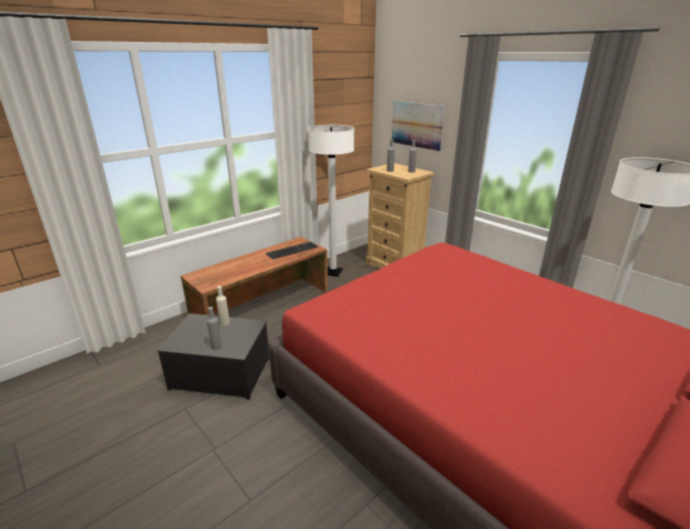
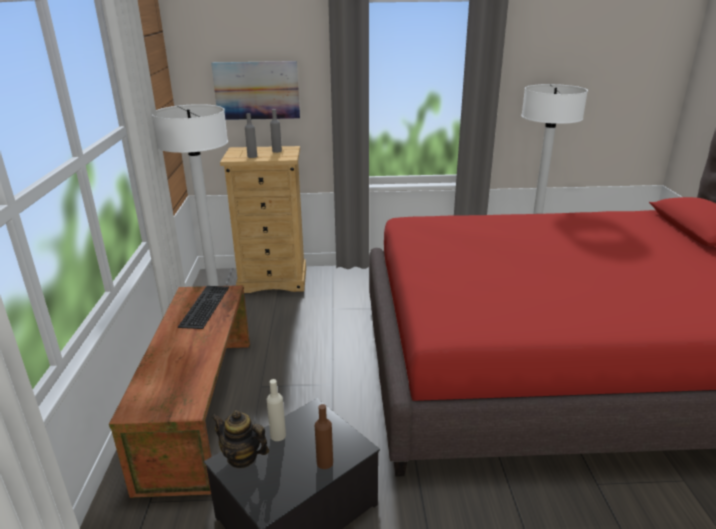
camera: 50 degrees left, 0 degrees up
(200, 321) = (242, 457): none -> teapot
(216, 346) = (325, 462): grey bottle -> brown bottle

